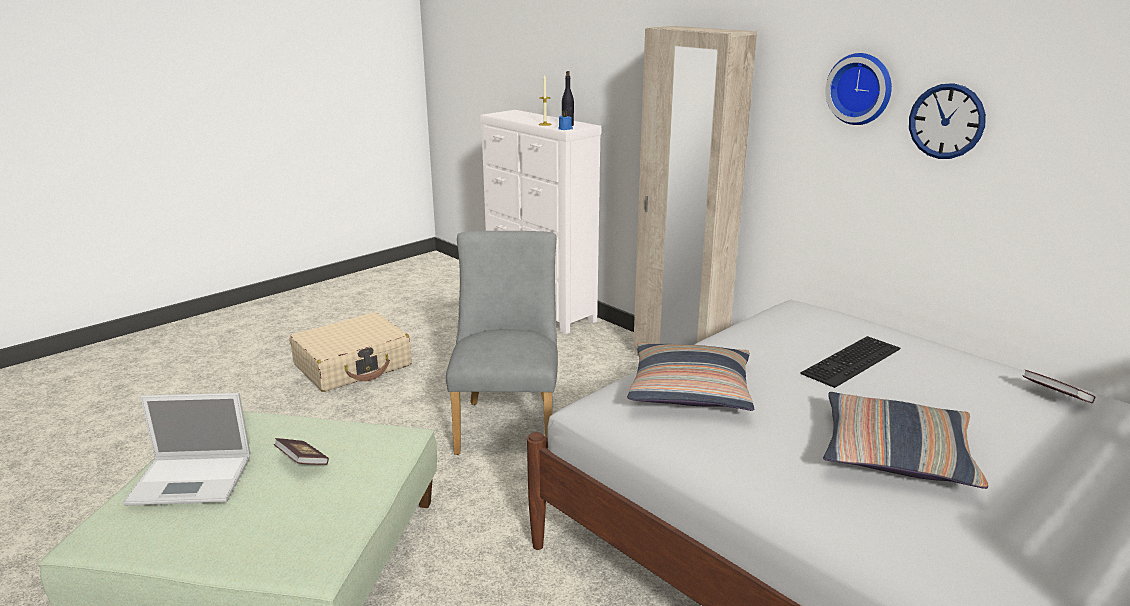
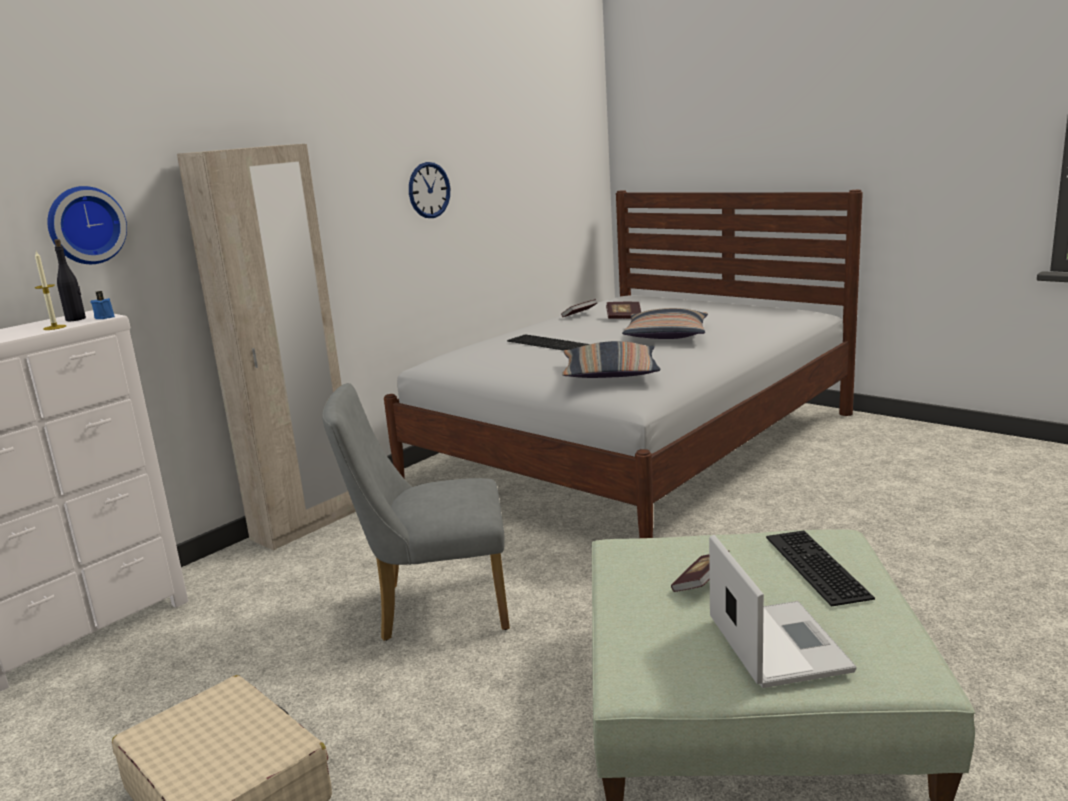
camera: 95 degrees left, 5 degrees down
(279, 532) = (813, 566): none -> keyboard
(860, 88) = (372, 180): wall clock -> wall clock (85, 225)
(1036, 432) = (624, 318): none -> book

